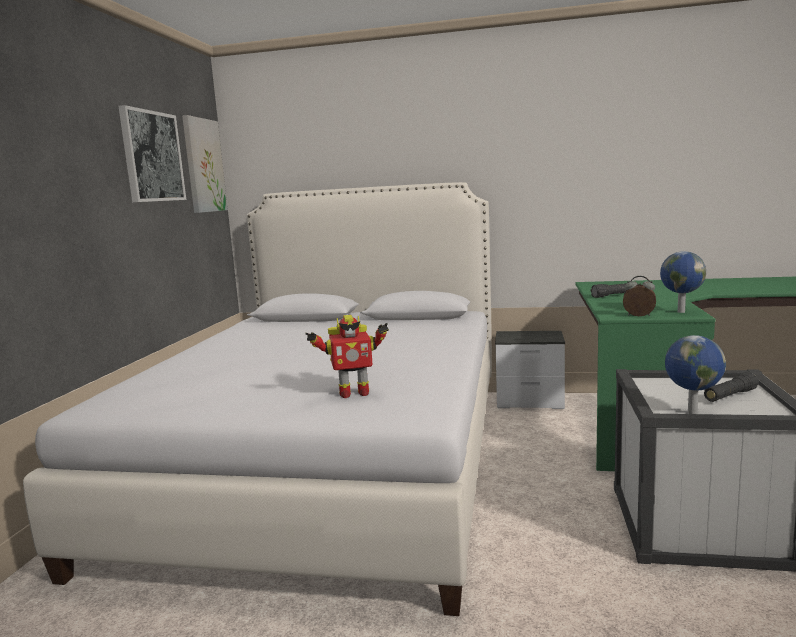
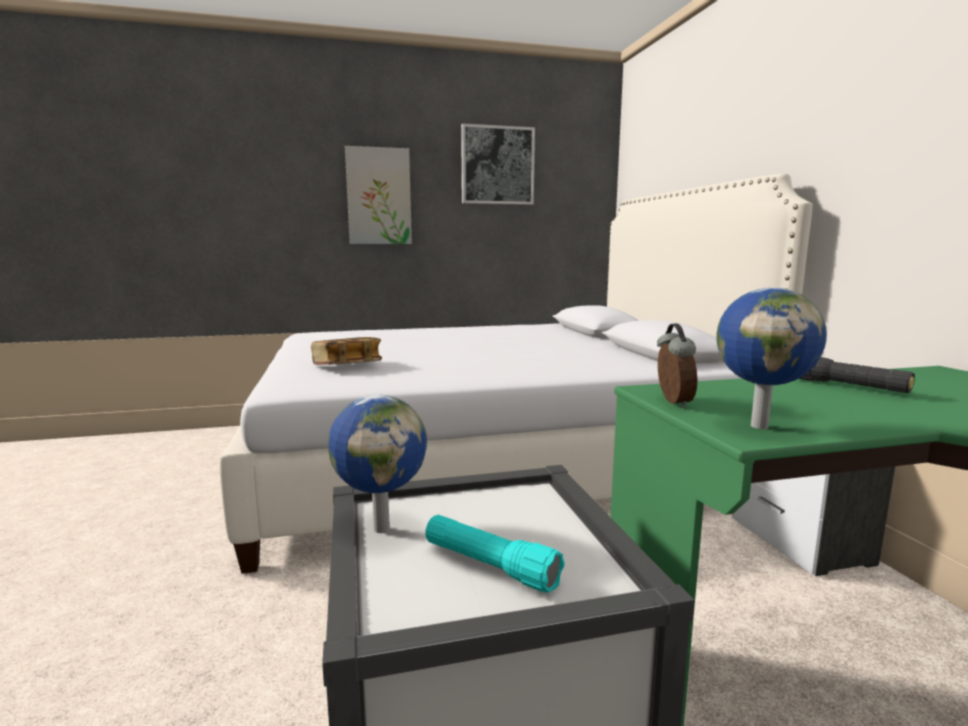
camera: 65 degrees right, 0 degrees up
(203, 165) = (578, 173): picture -> picture (379, 196)
(353, 393) = (347, 366): toy robot -> book
(730, 396) = (490, 566): black flashlight -> turquoise flashlight

